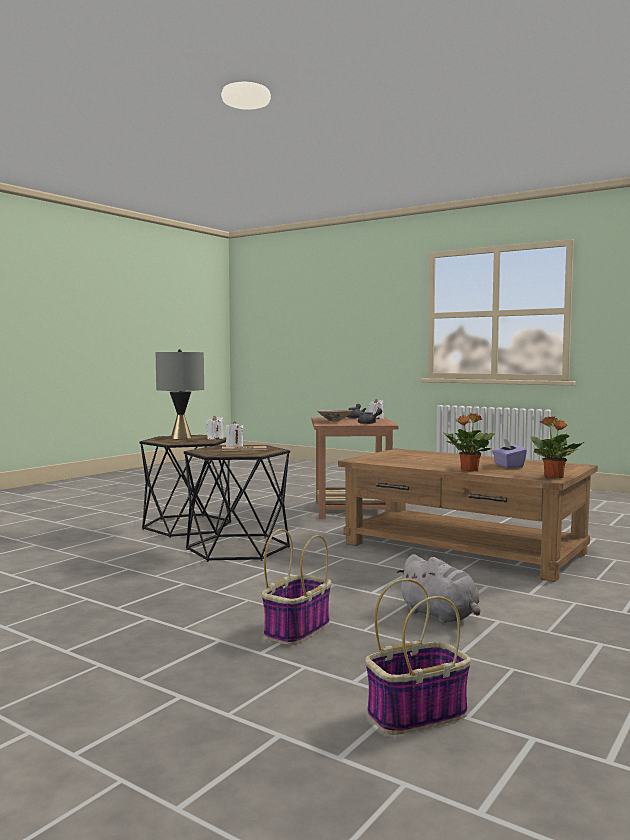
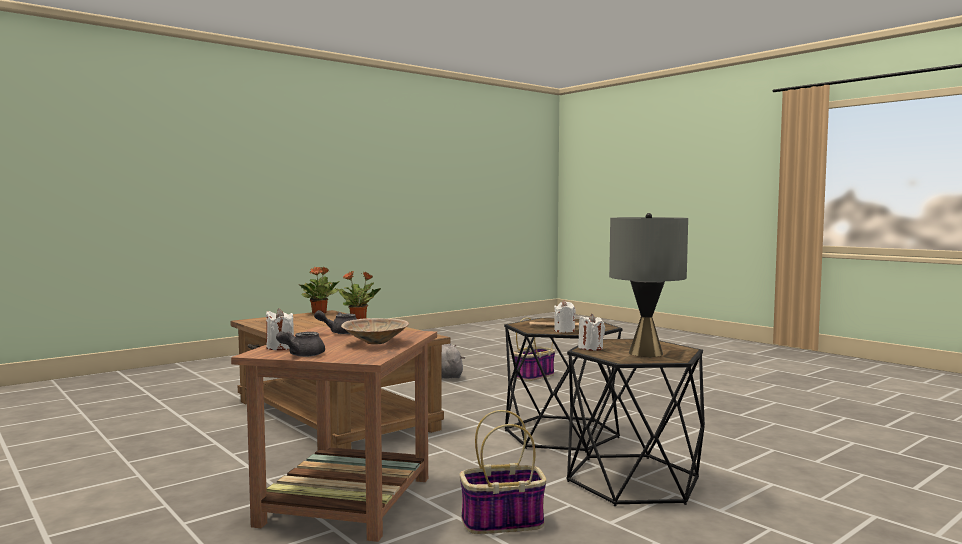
camera: 165 degrees left, 0 degrees up
(417, 714) = (501, 354): basket -> basket (501, 522)
(508, 466) = (309, 323): purple tissue box -> none

